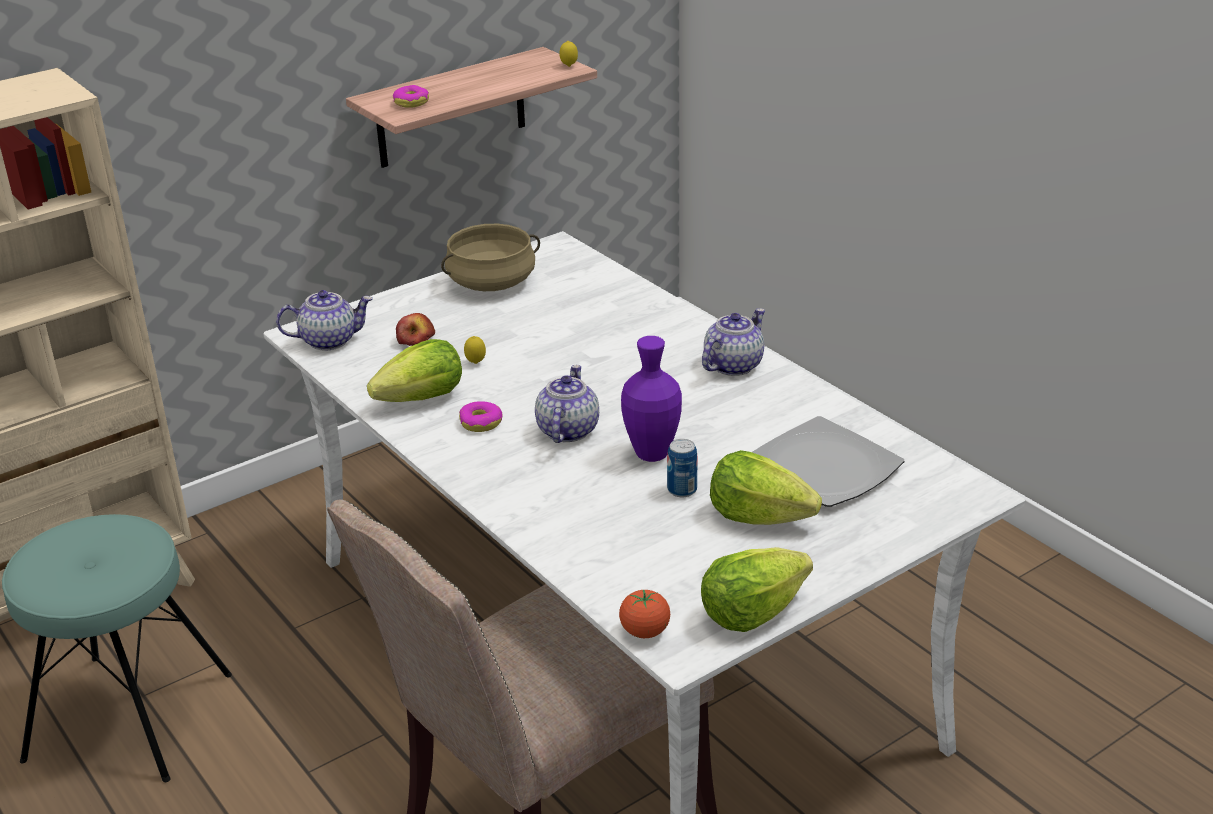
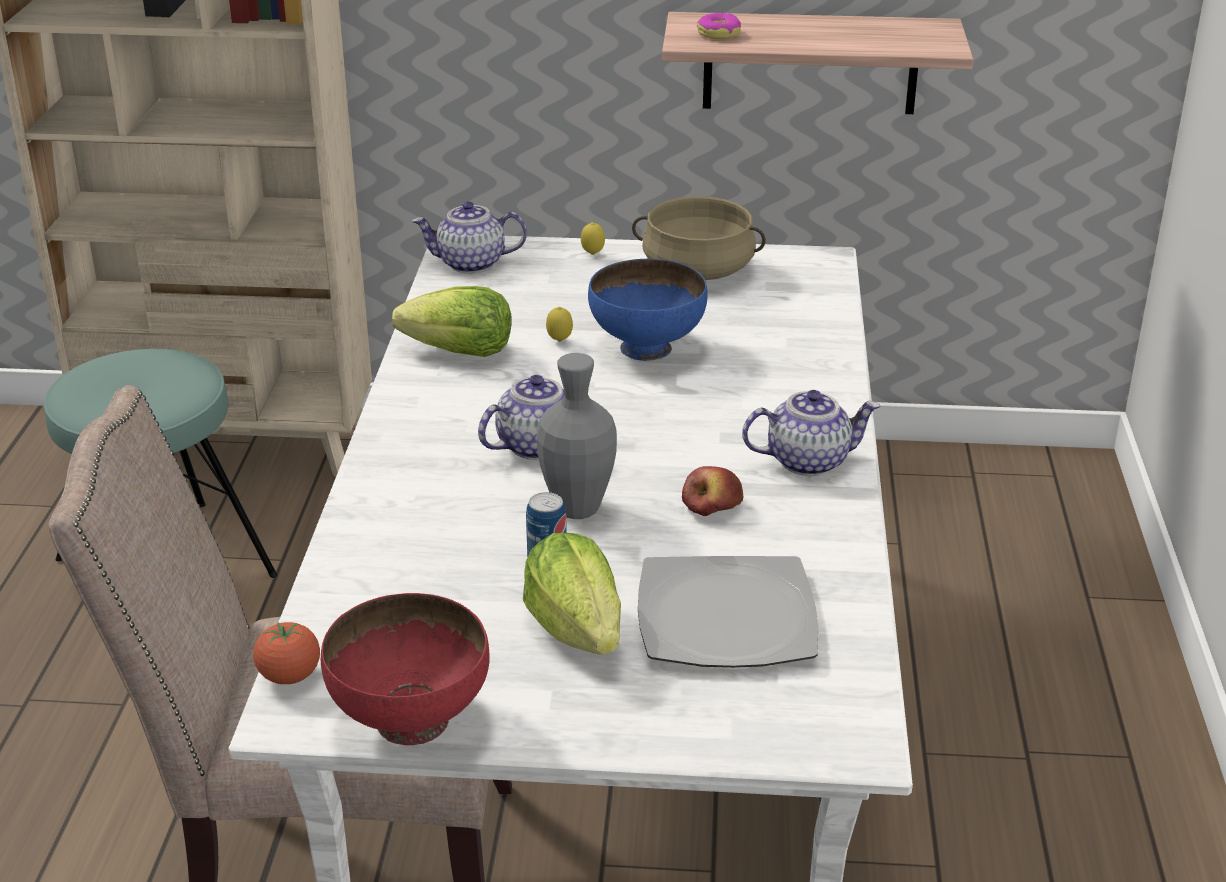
camera: 40 degrees right, 0 degrees up
(329, 340) = (470, 264): teapot -> teapot turned 150 degrees clockwise
(416, 340) = (542, 296): apple -> apple (712, 506)
(481, 423) = (474, 399): donut -> none
(539, 344) = (647, 349): none -> blue bowl
(569, 66) = (947, 46): lemon -> lemon (592, 254)
(652, 454) = (577, 509): purple vase -> grey vase
(751, 613) = (410, 720): lettuce -> red bowl

